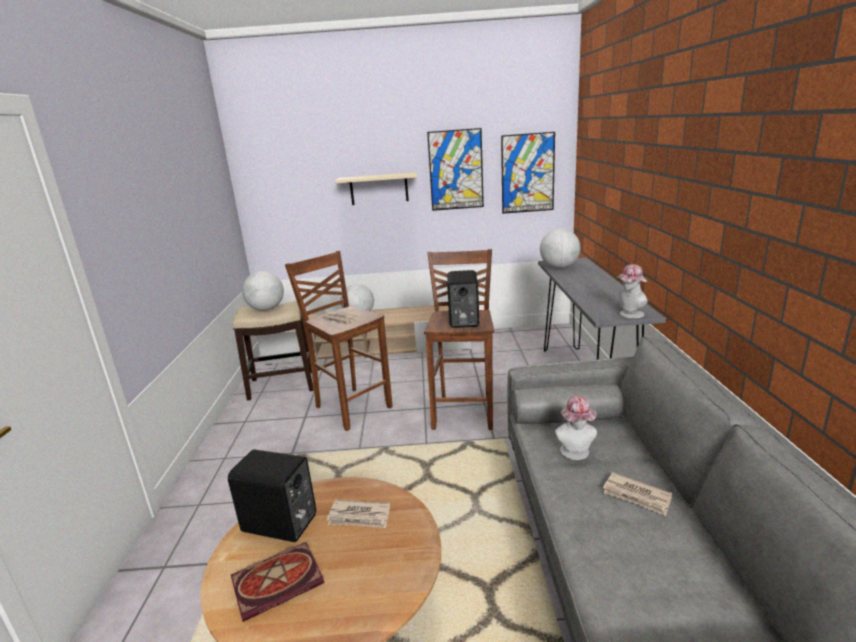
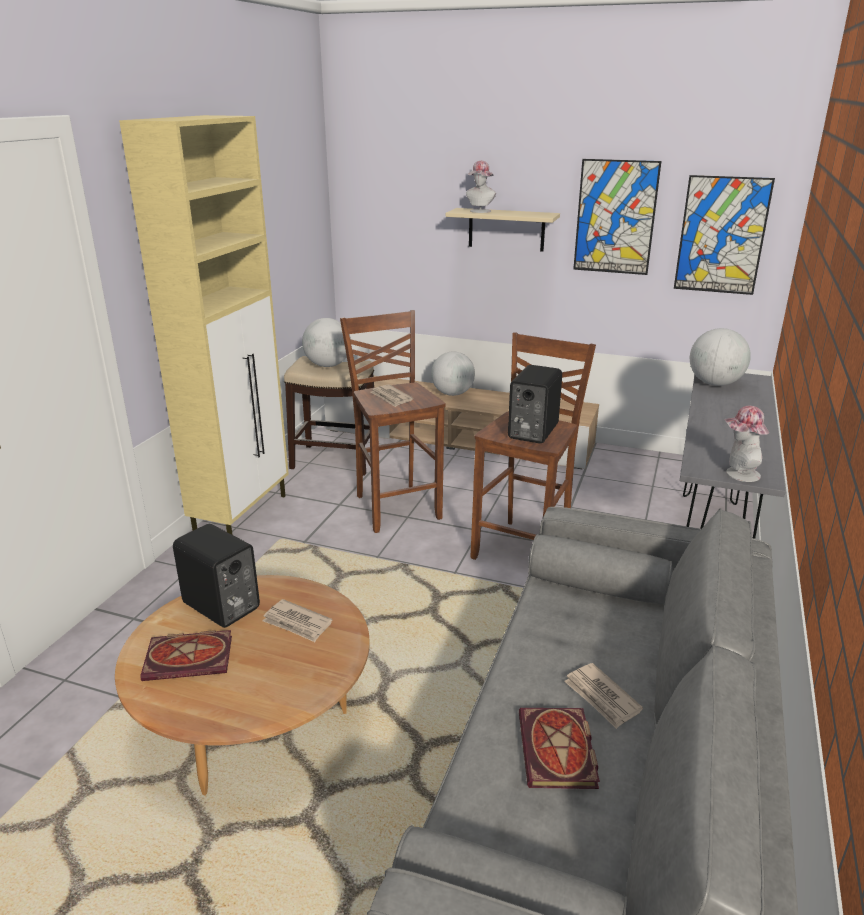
camera: 20 degrees right, 5 degrees up
(225, 446) = (243, 514): none -> beige cabinet
(576, 453) = (571, 630): hat -> hat (479, 211)
(644, 549) = (559, 752): none -> book

